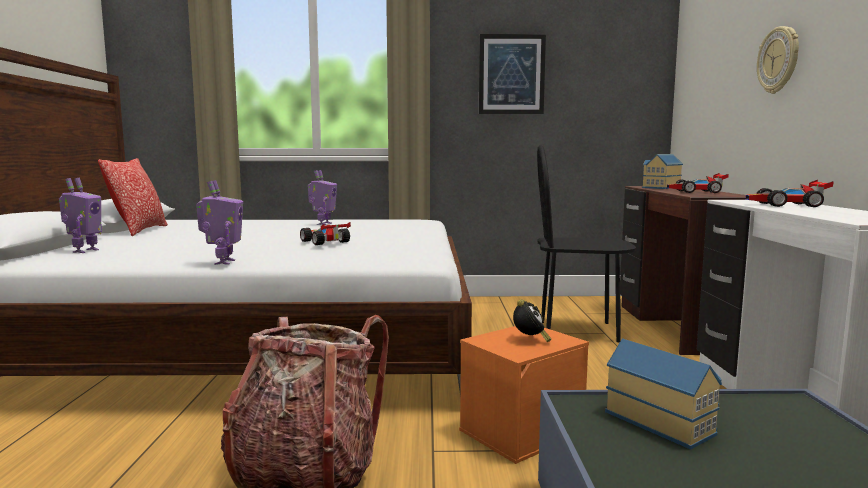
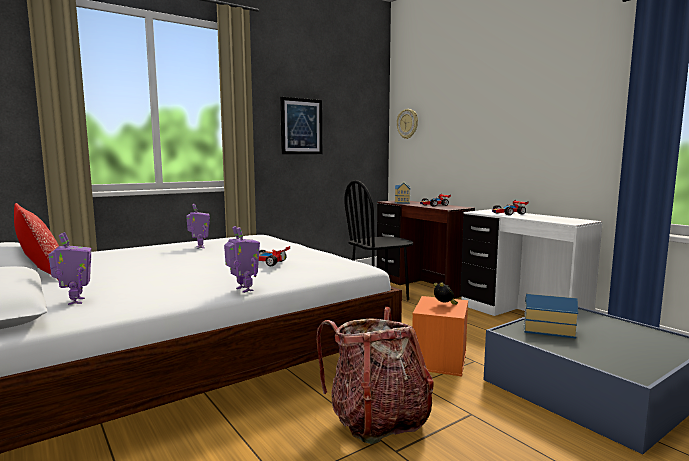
camera: 35 degrees left, 0 degrees up
(779, 60) = (478, 134): wall clock -> wall clock (407, 124)

